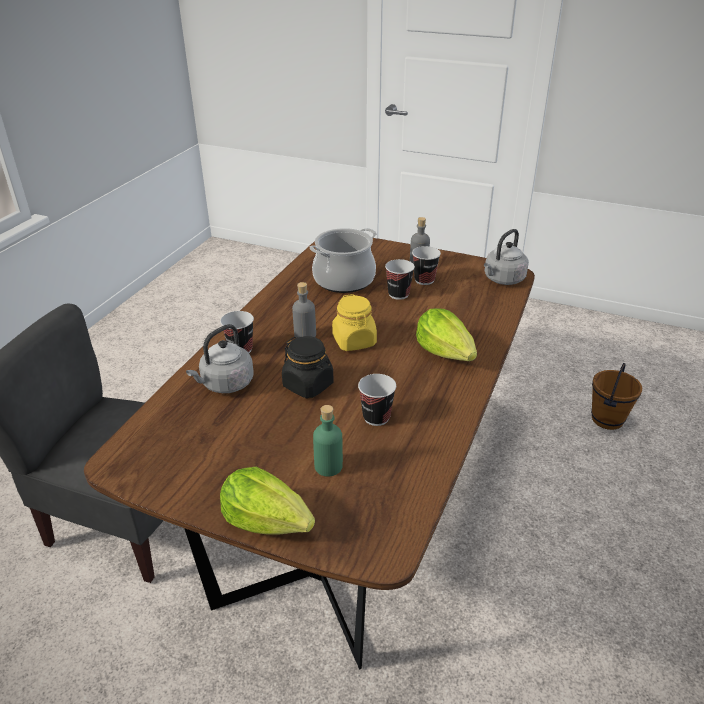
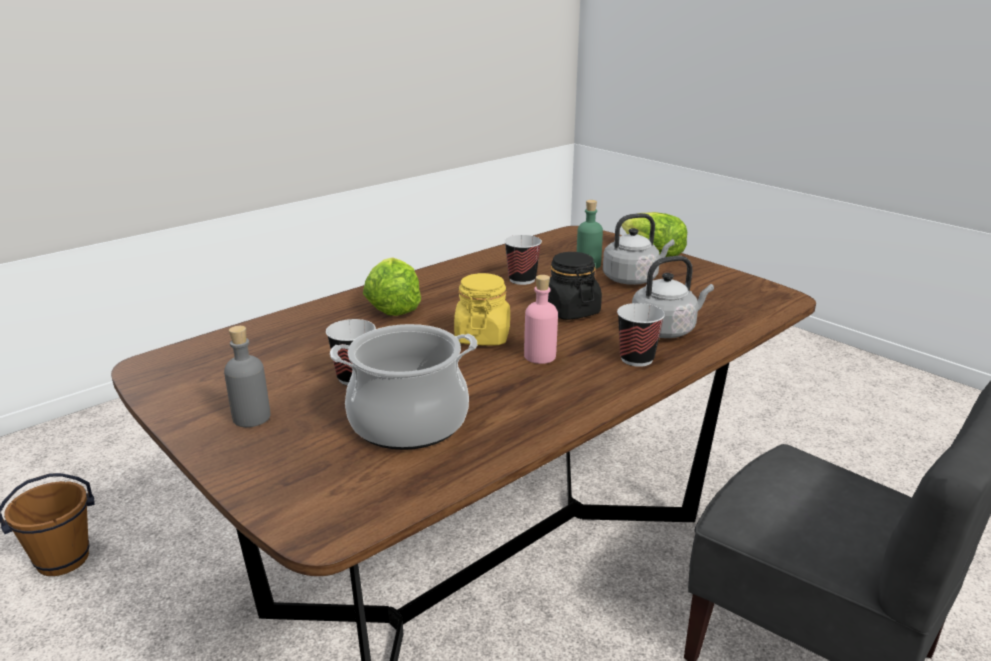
camera: 155 degrees left, 10 degrees down
(305, 335) = (540, 356): grey bottle -> pink bottle
(424, 280) = (286, 389): cup -> none
(502, 279) = (181, 361): grey kettle -> grey kettle (633, 279)

